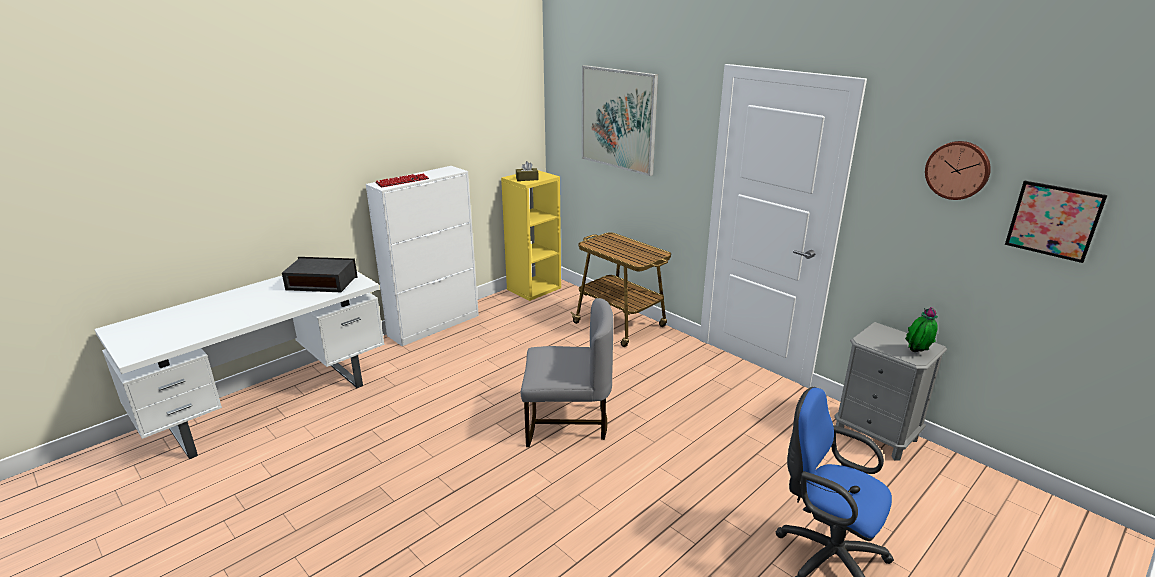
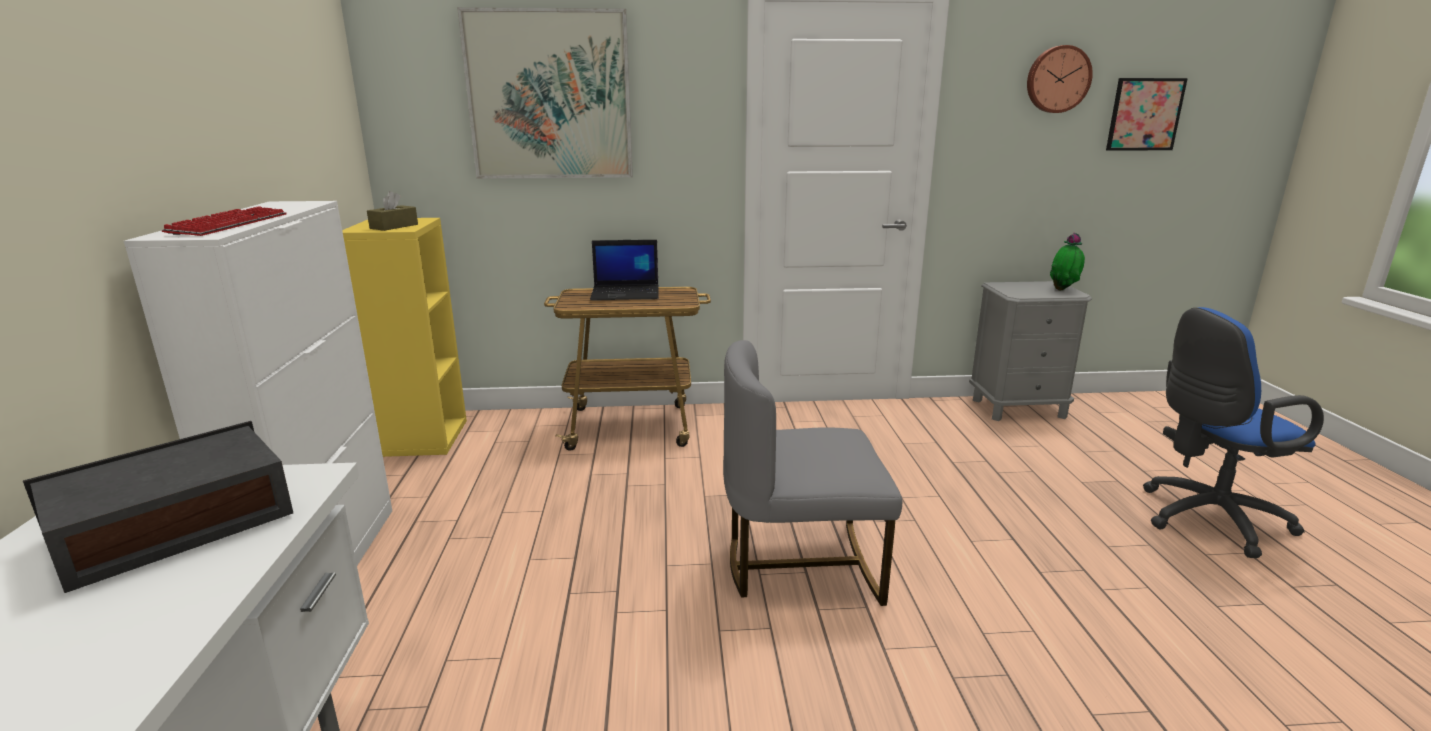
camera: 50 degrees left, 5 degrees down
(567, 423) = (801, 564): grey chair -> grey chair turned 135 degrees counterclockwise
(629, 245) = (626, 293): none -> laptop

